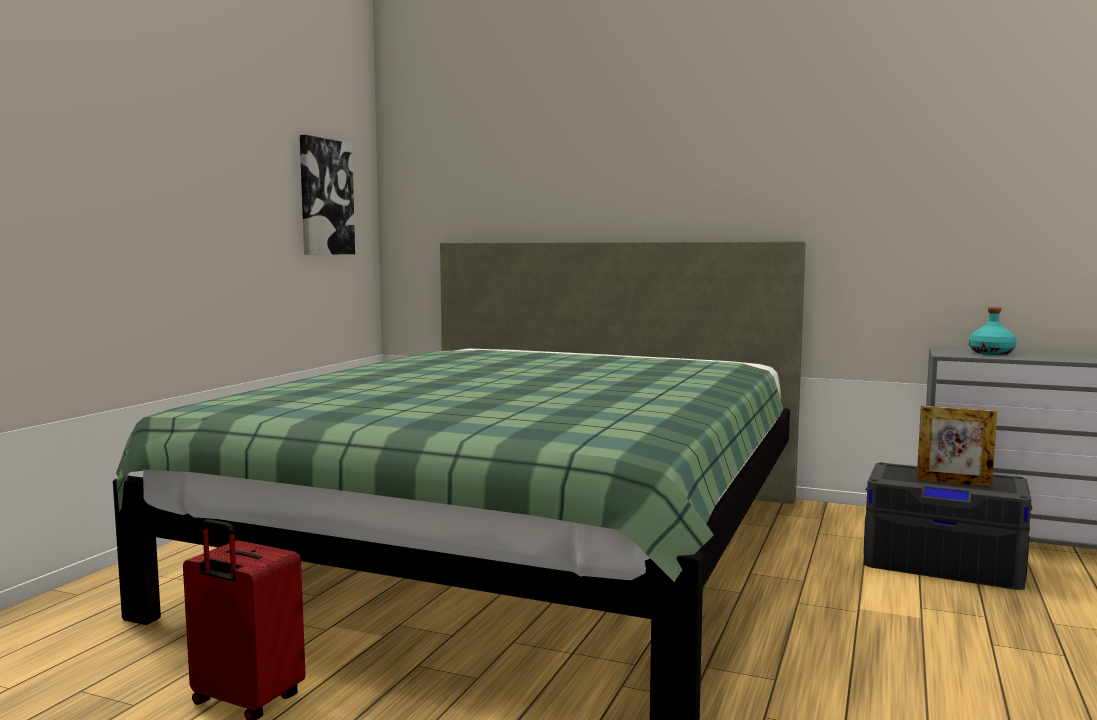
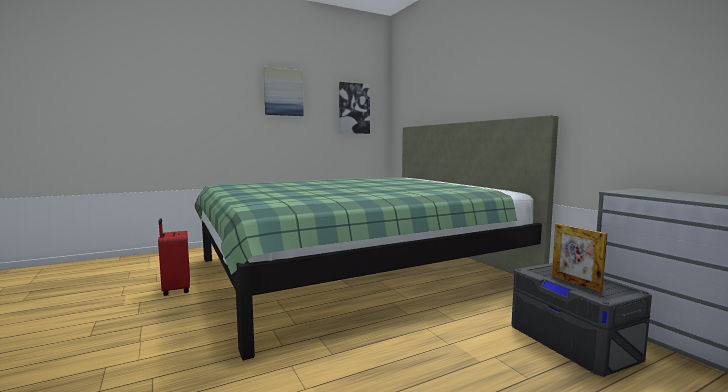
camera: 40 degrees right, 0 degrees up
(200, 154) = (283, 92): none -> picture
(991, 353) = (664, 194): turquoise bottle -> none

